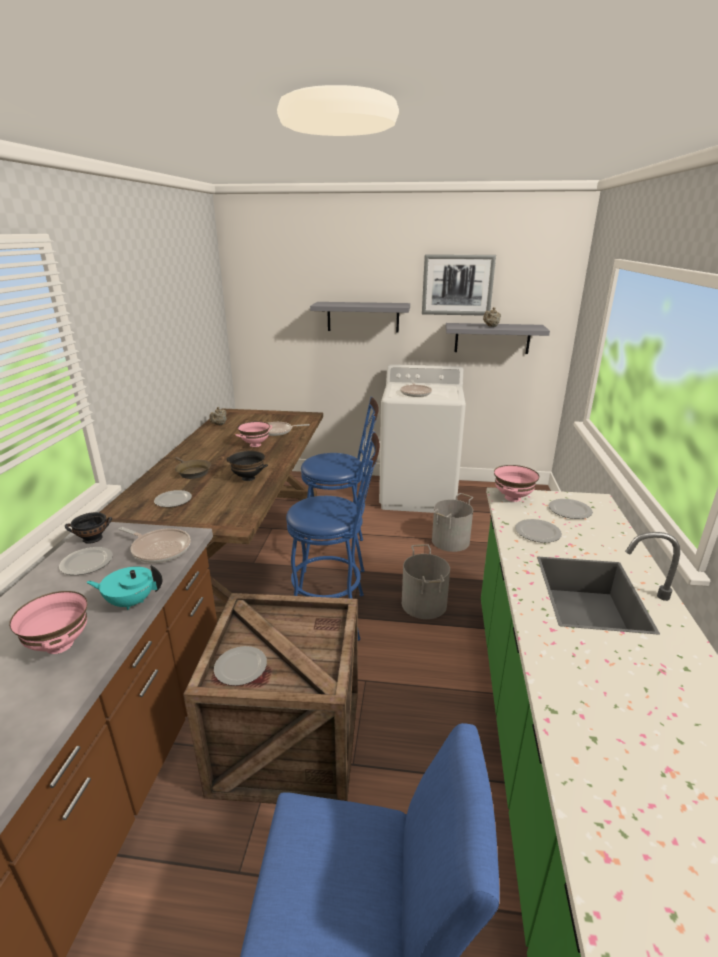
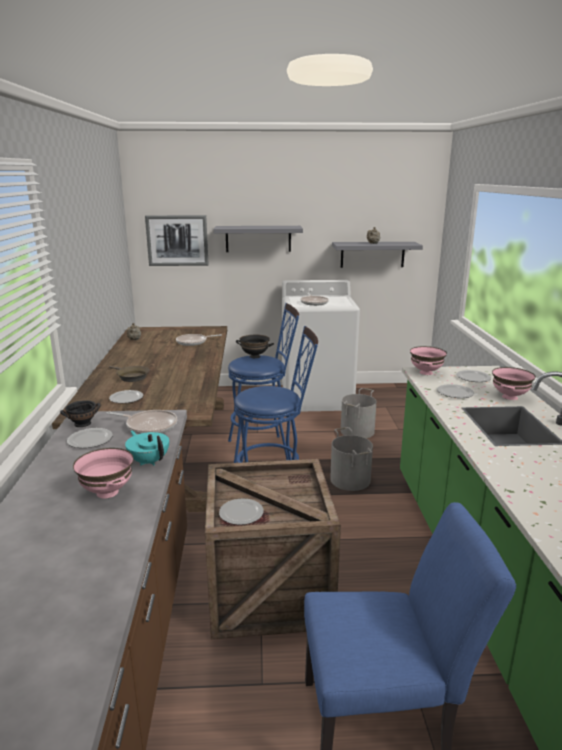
camera: 10 degrees left, 5 degrees down
(130, 602) = (149, 461): turquoise teapot -> turquoise teapot turned 60 degrees clockwise
(248, 478) = (186, 378): black bowl -> black bowl (254, 356)
(255, 444) = (178, 353): pink bowl -> pink bowl (509, 397)
(457, 285) = (341, 209): picture -> picture (177, 240)

